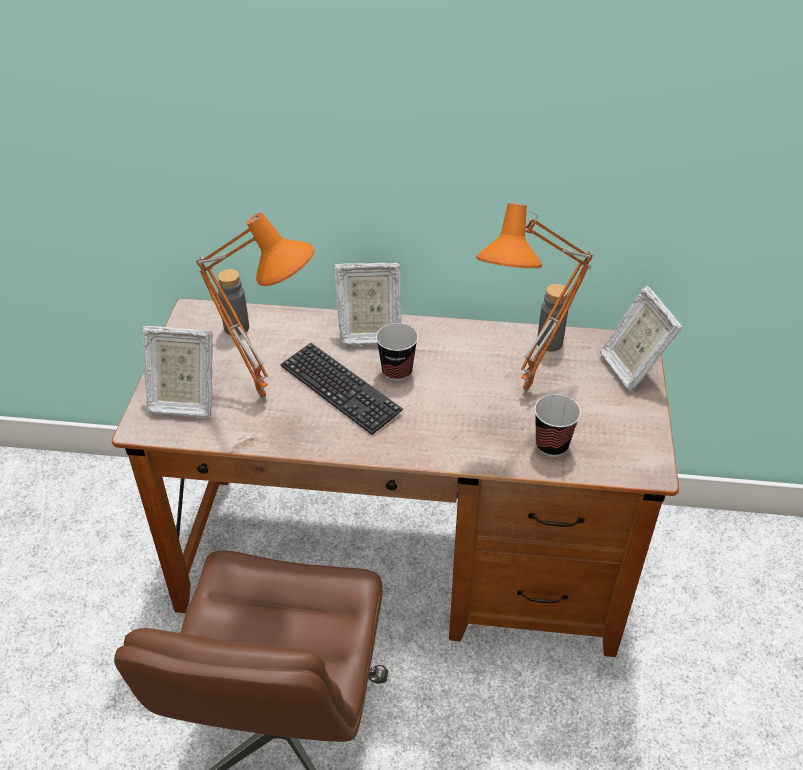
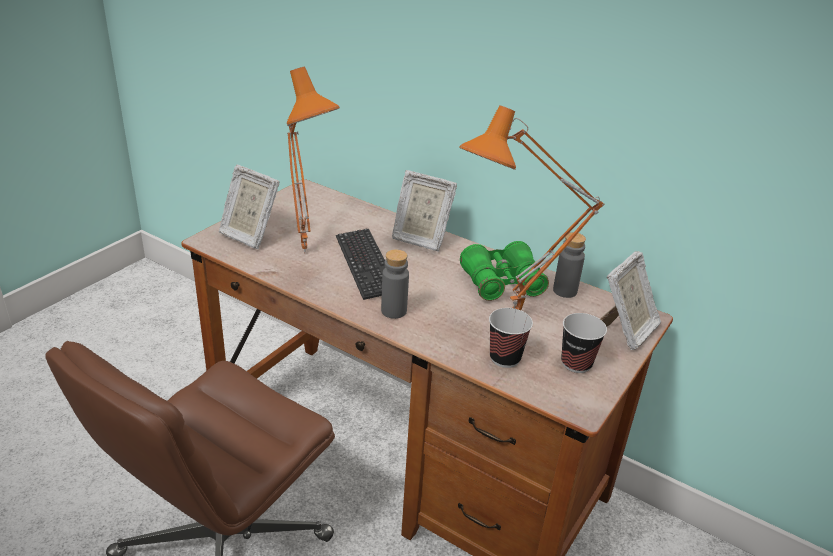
camera: 25 degrees right, 10 degrees down
(236, 328) = (326, 206): grey bottle -> grey bottle (394, 311)
(397, 371) = (420, 268): cup -> cup (576, 363)
(487, 357) = (502, 283): none -> green binoculars
(631, 367) = (626, 331): picture frame -> picture frame turned 150 degrees counterclockwise

